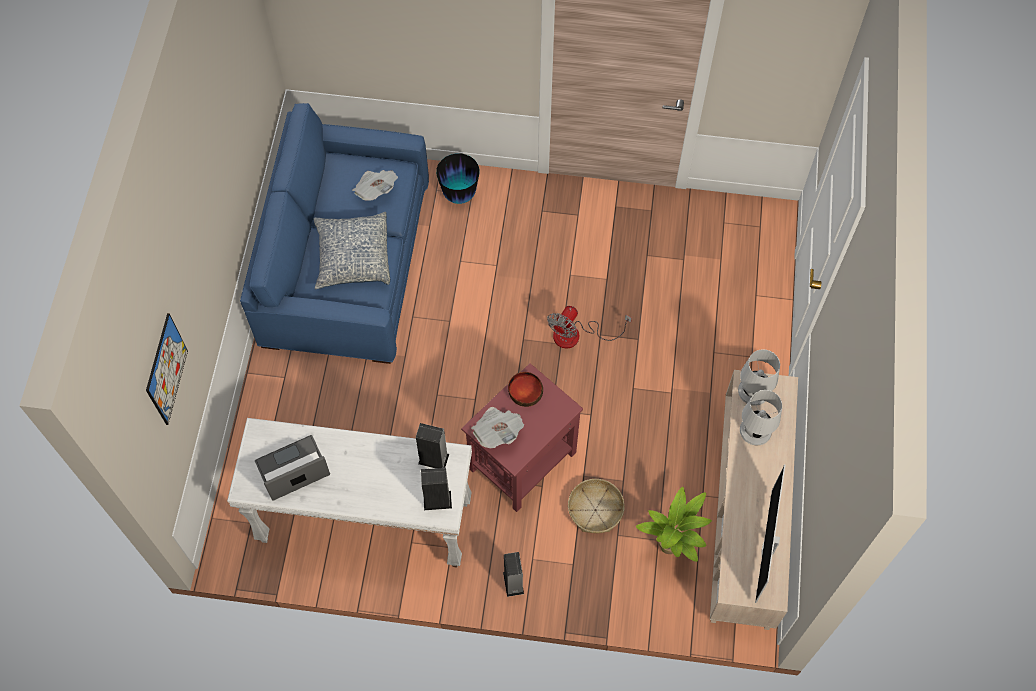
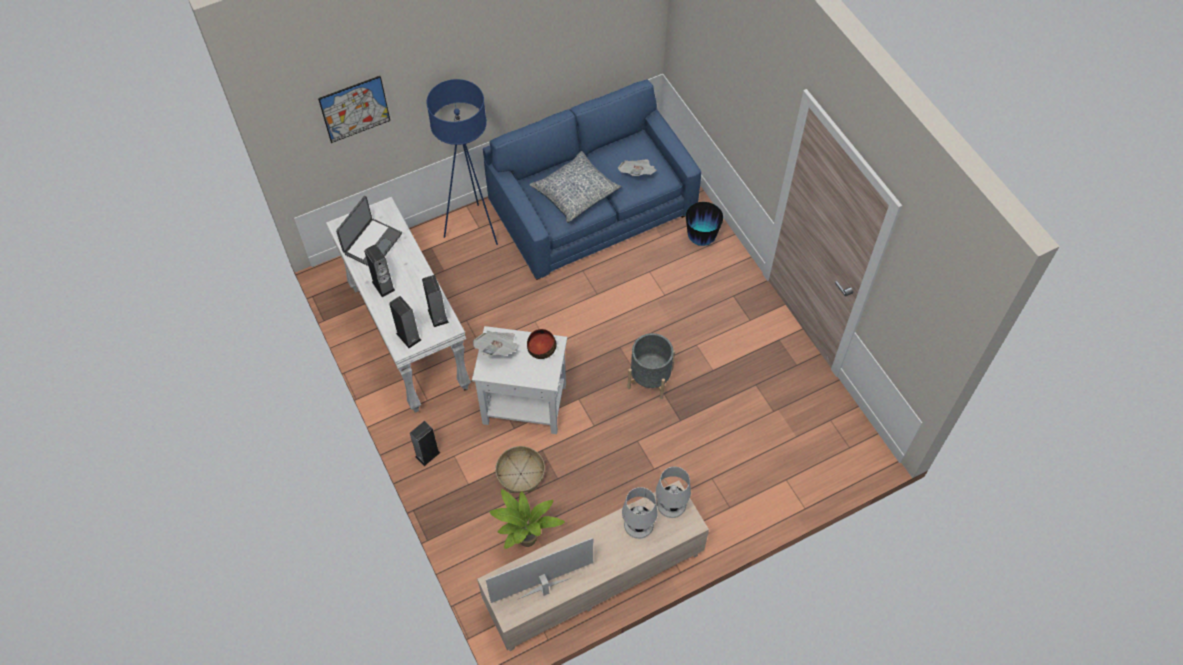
camera: 55 degrees right, 5 degrees down
(282, 383) = (473, 229): none -> blue floor lamp
(293, 470) = (372, 243): laptop -> laptop turned 90 degrees clockwise
(356, 489) = (383, 286): none -> speaker
(522, 460) = (524, 403): red side table -> white side table
(576, 335) = (650, 378): fan -> grey planter

